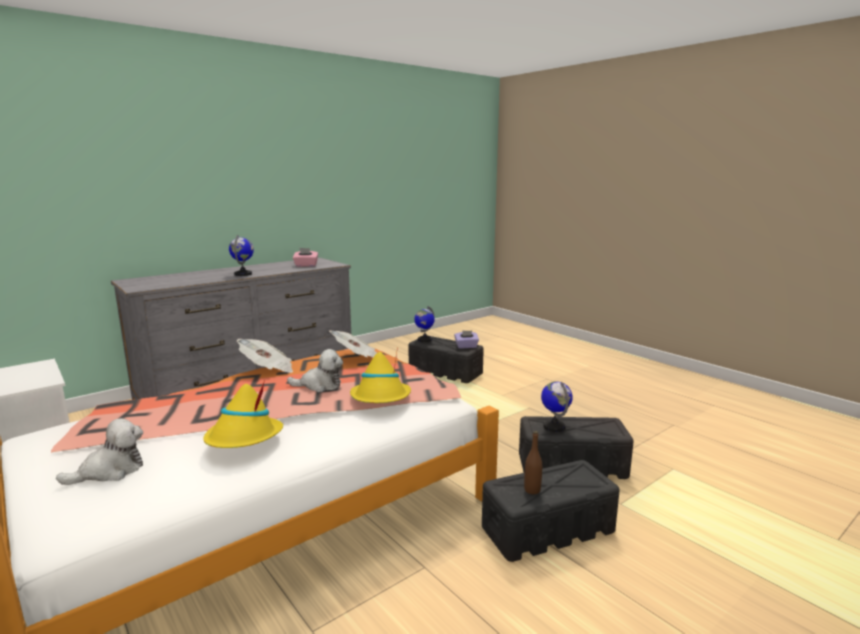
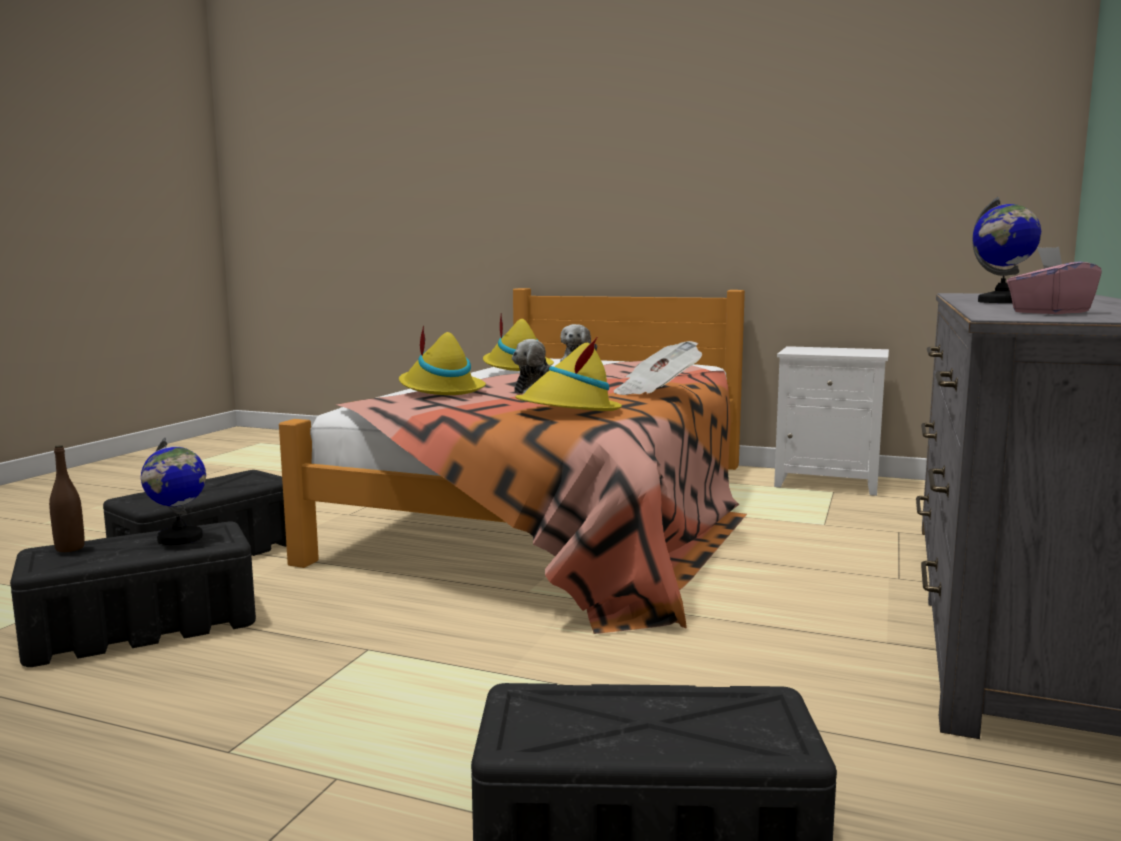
camera: 150 degrees right, 5 degrees down
(357, 358) = (569, 411): newspaper -> yellow hat
(424, 340) = (768, 720): globe -> none
(466, 346) = (542, 726): purple tissue box -> none
(532, 490) = (229, 481): brown bottle -> brown bottle (70, 548)

